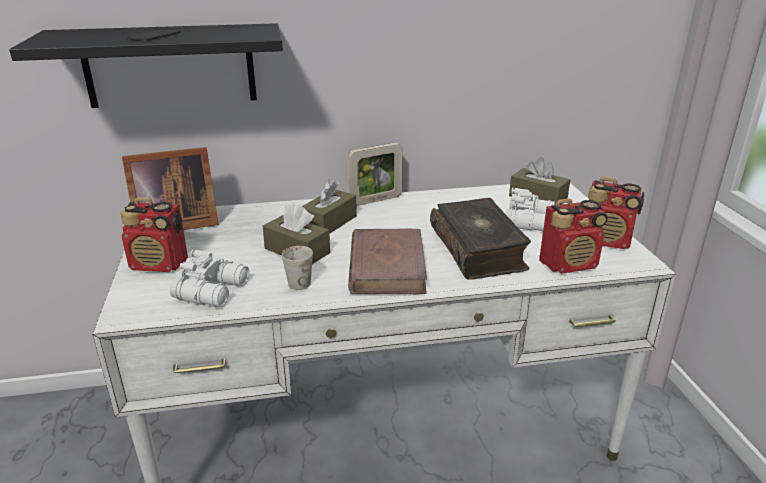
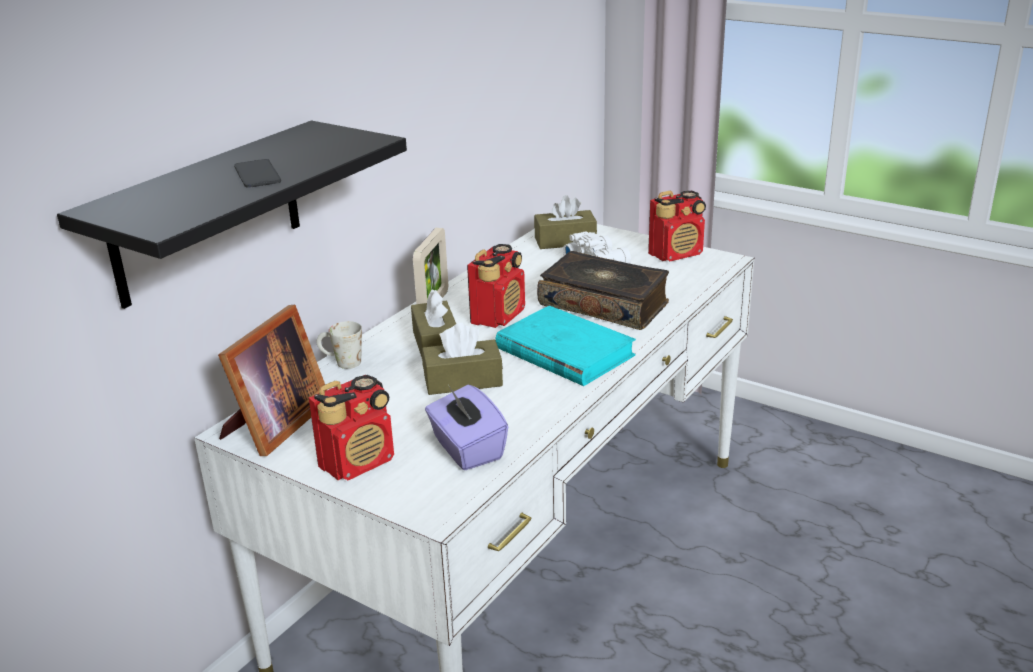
camera: 45 degrees left, 0 degrees up
(214, 290) = (467, 449): white binoculars -> purple tissue box
(296, 281) = (518, 402): white mug -> white mug (341, 362)
(387, 266) = (564, 352): brown book -> turquoise book
(569, 264) = (684, 283): radio -> radio (498, 316)

